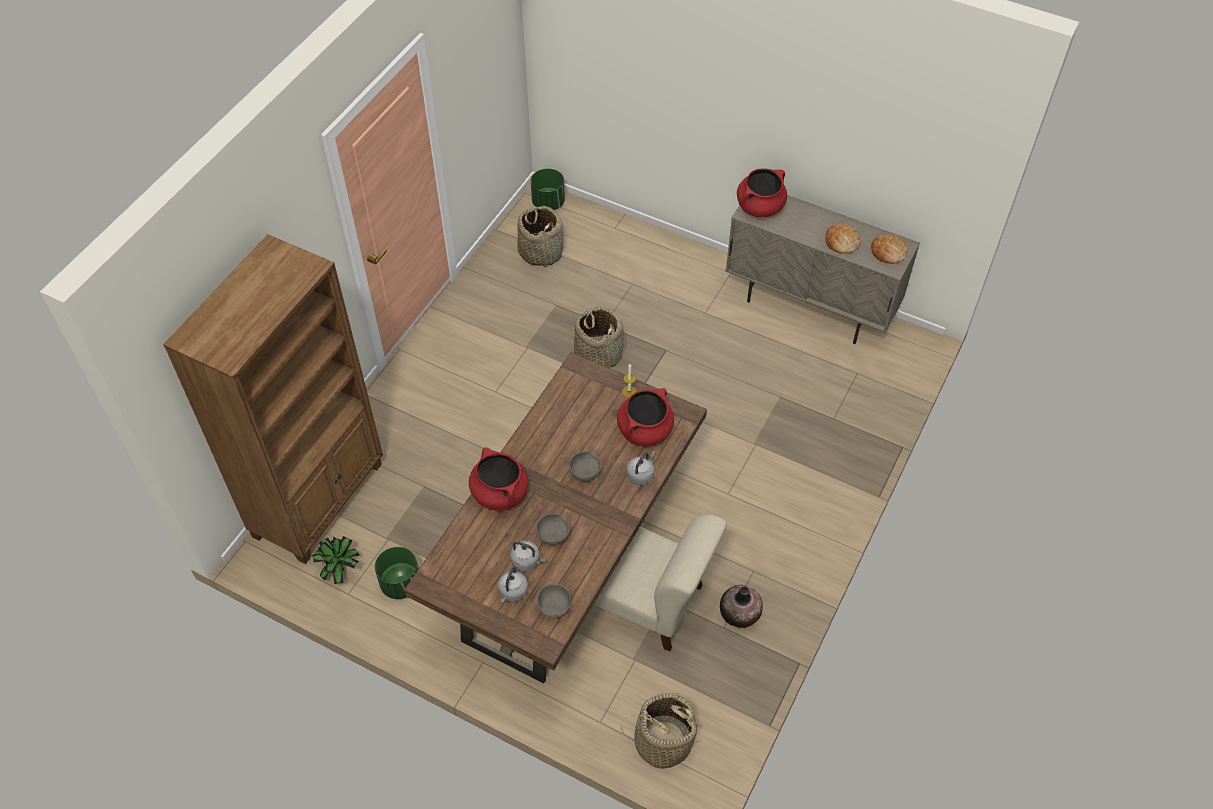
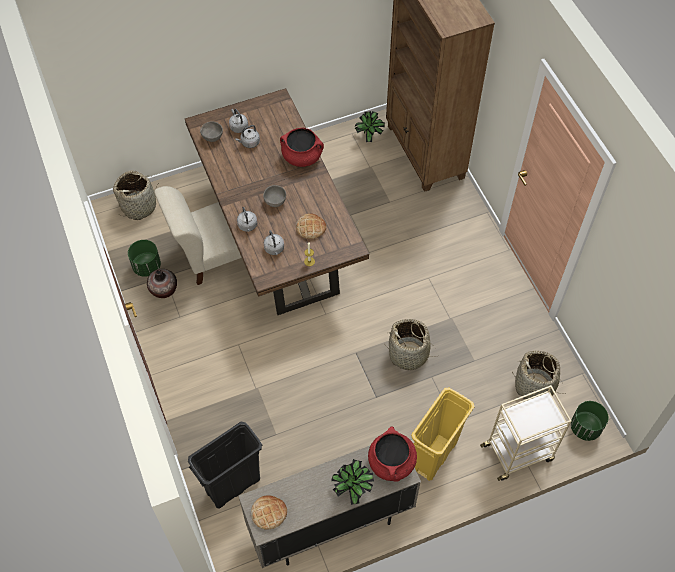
camera: 130 degrees right, 5 degrees up
(401, 583) = (336, 157): green planter -> green planter (147, 267)
(553, 536) = (251, 162): grey bowl -> none
(615, 230) = (518, 452): none -> beige cart
(645, 430) = (274, 249): red cooking pot -> grey kettle
(677, 278) = (434, 456): none -> yellow trash can
(808, 215) = (353, 489): none -> potted plant
(842, 241) = (307, 489): bread -> bread (310, 228)
(857, 392) = (233, 486): none -> black trash can

